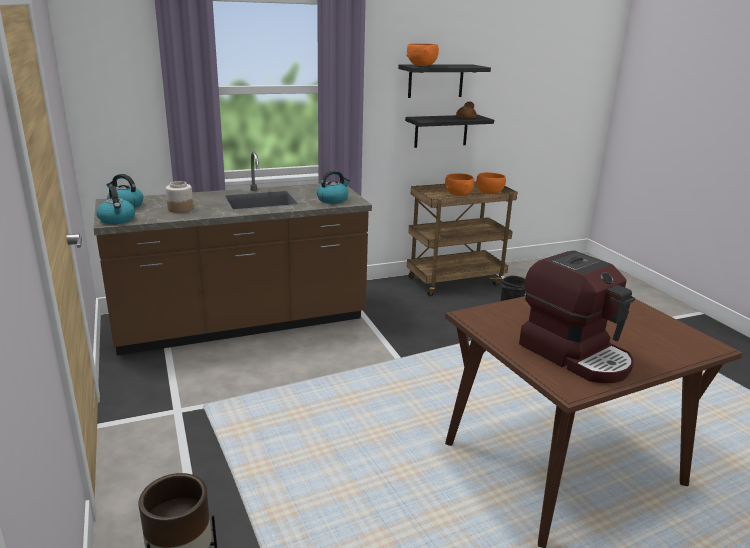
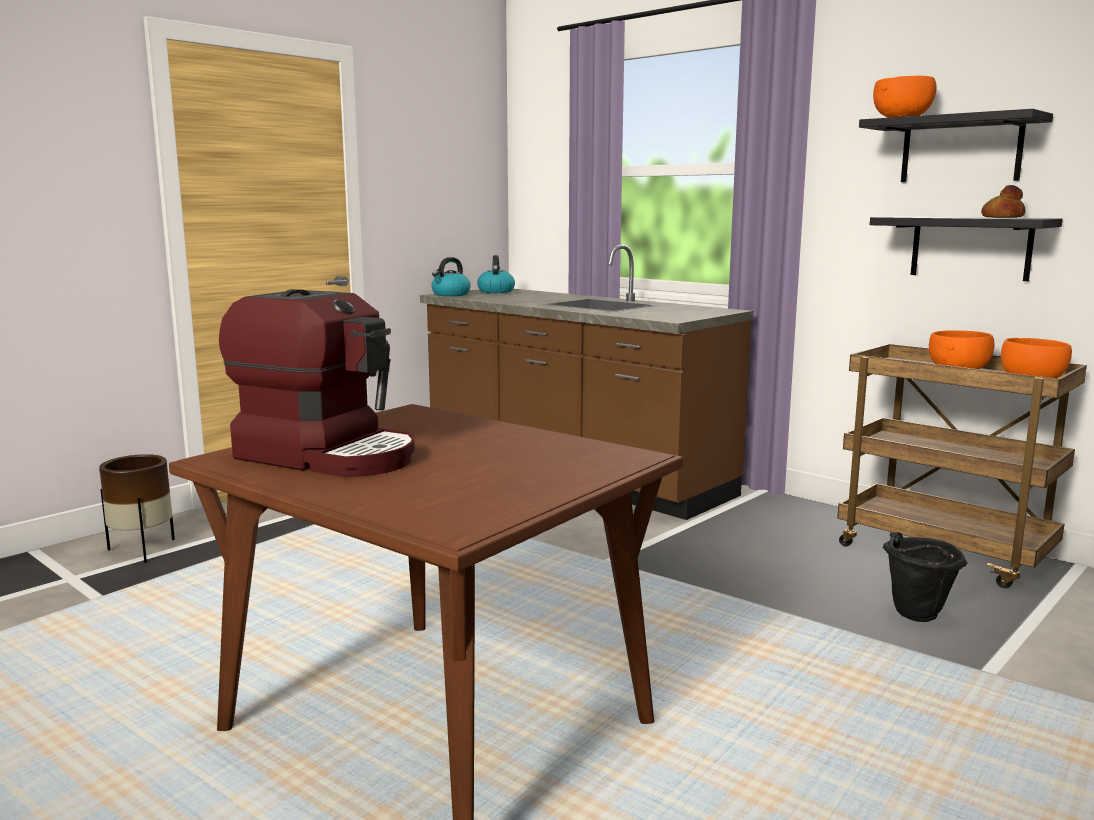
camera: 65 degrees right, 10 degrees down
(180, 209) = (514, 298): jar -> none
(333, 200) = (660, 315): kettle -> none
(575, 354) = (329, 455): coffee machine -> coffee machine turned 90 degrees counterclockwise

